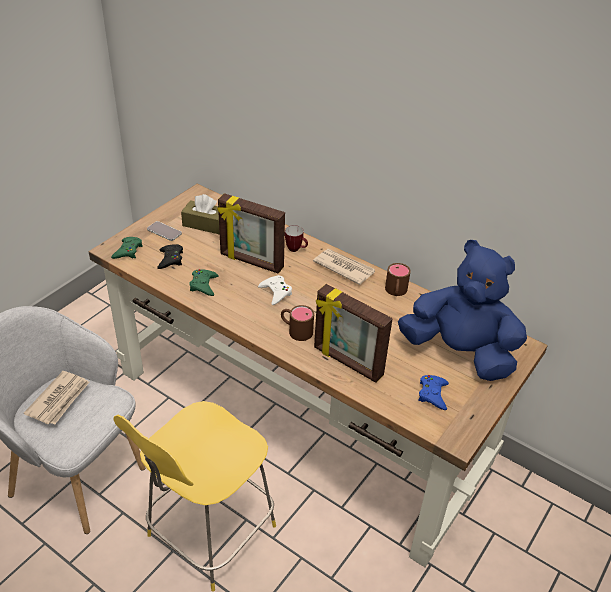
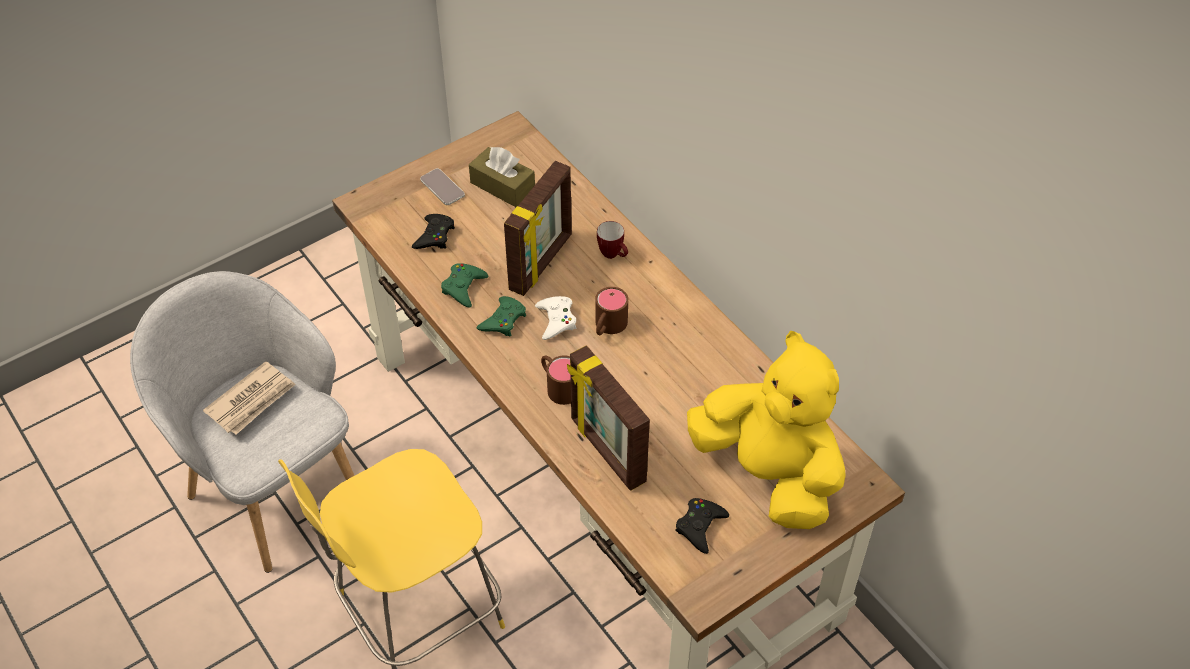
camera: 20 degrees right, 10 degrees up
(128, 251) = (383, 210): green game controller -> green game controller (503, 320)
(251, 262) = (542, 263): picture frame -> picture frame turned 105 degrees counterclockwise
(343, 267) = (668, 300): newspaper -> none
(395, 292) = (725, 356): brown mug -> brown mug (607, 327)
(433, 394) = (700, 526): blue game controller -> black game controller
(459, 353) = (769, 474): blue plush toy -> yellow plush toy

